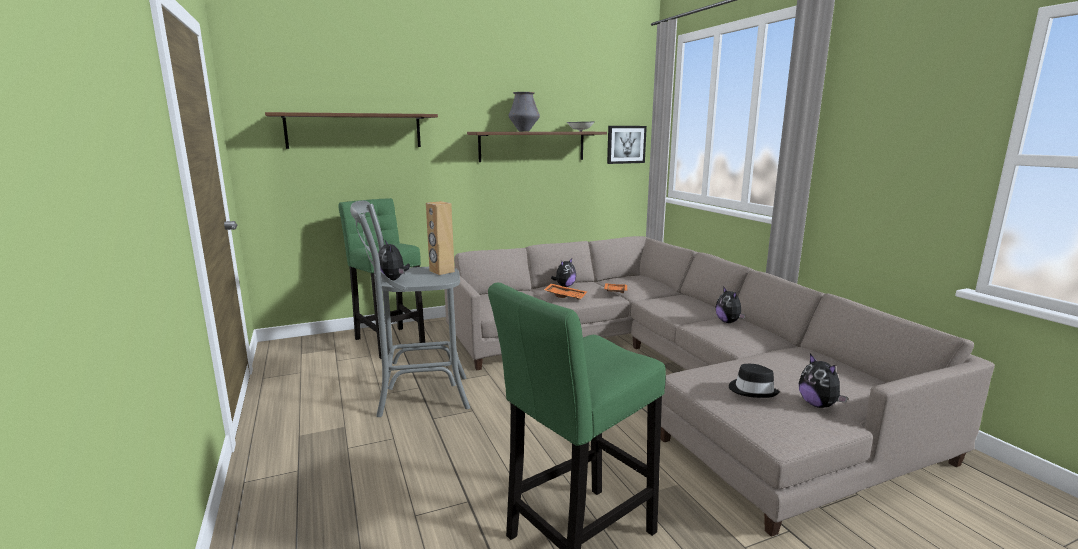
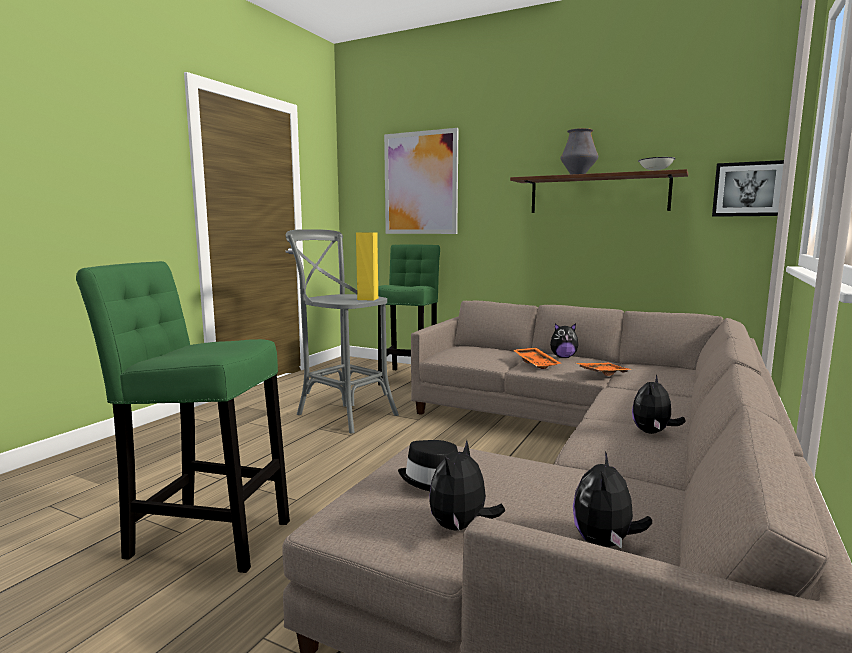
camera: 50 degrees right, 5 degrees down
(354, 131) = (421, 183): brown shelf -> picture
(393, 280) = (323, 297): plush toy -> plush toy (605, 543)
(441, 271) = (367, 299): brown speaker -> yellow speaker

